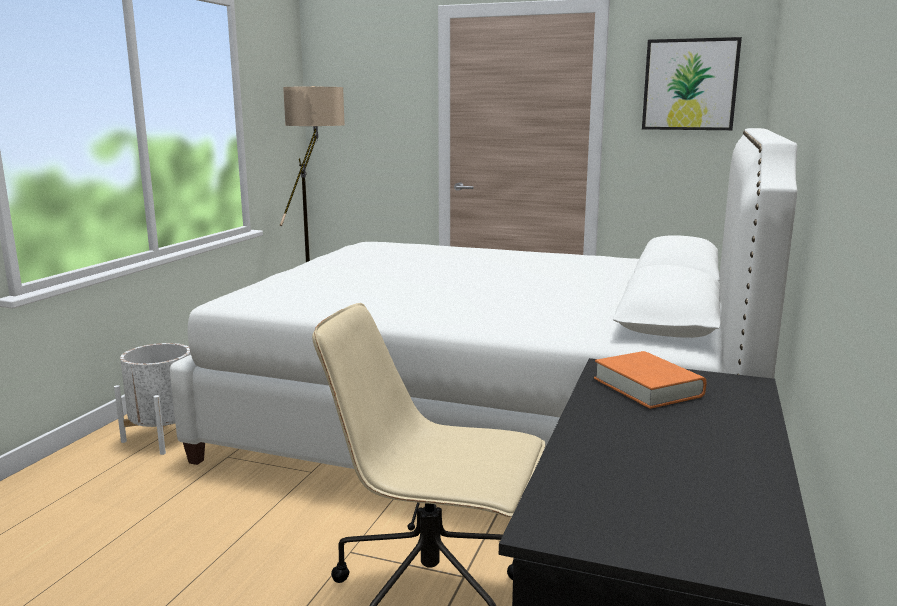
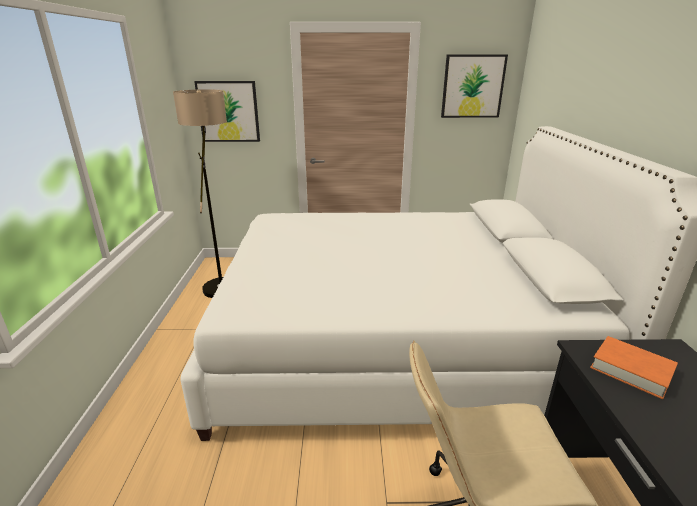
camera: 20 degrees left, 10 degrees up
(165, 436) = (162, 414): white planter -> none
(358, 118) = (228, 111): none -> picture

